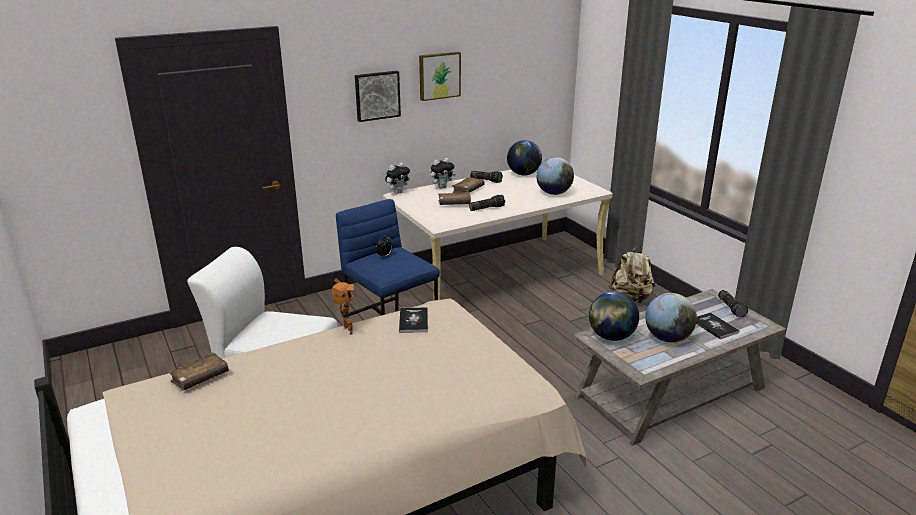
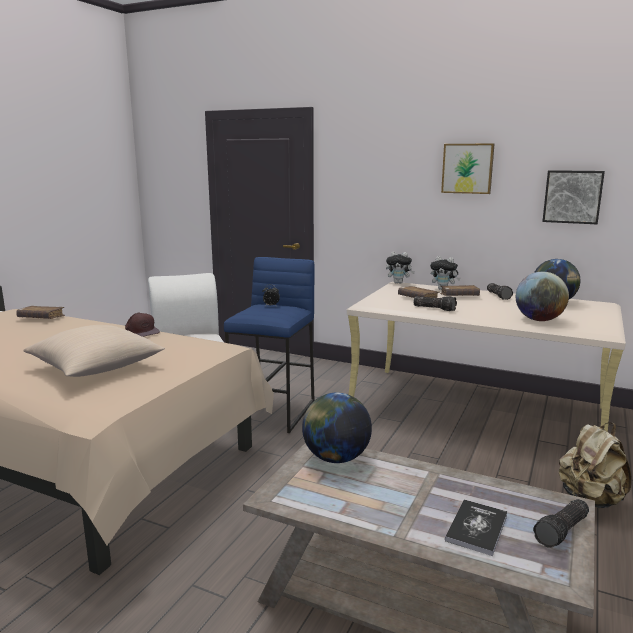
camera: 55 degrees right, 10 degrees down
(346, 331) = (142, 331): toy robot -> brown cap
(377, 95) = (395, 180): picture -> picture (572, 196)
(413, 321) = (182, 344): book -> none
(428, 372) = (96, 367): none -> beige pillow
(667, 338) = (385, 496): globe -> none

